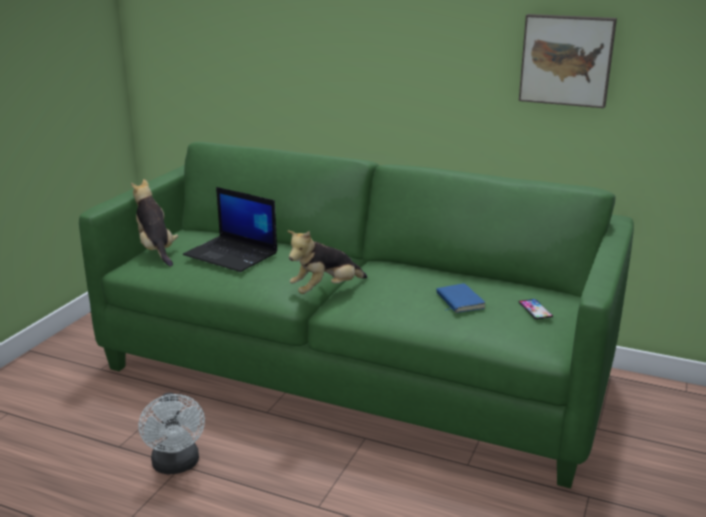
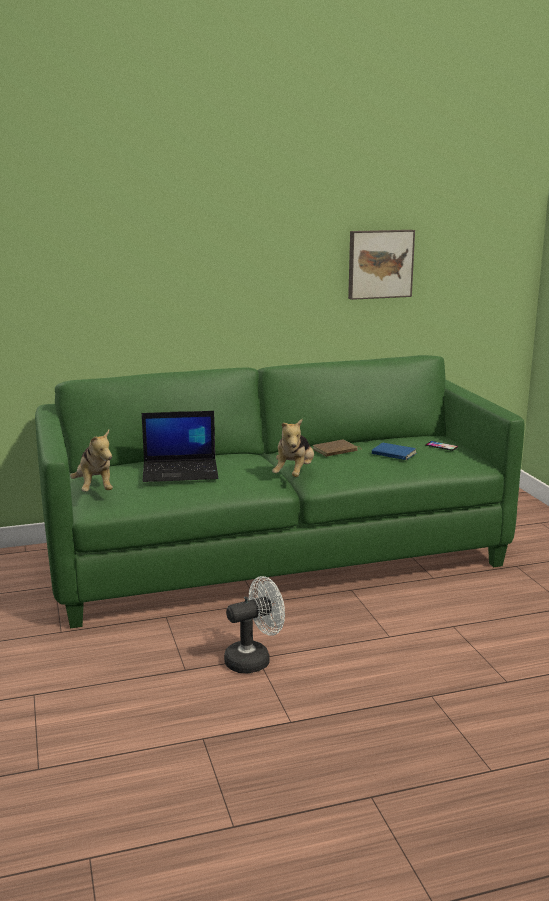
camera: 40 degrees left, 5 degrees down
(156, 250) = (94, 489): plush toy -> plush toy turned 135 degrees counterclockwise
(176, 465) = (254, 659): white fan -> white fan turned 60 degrees counterclockwise
(409, 278) = (335, 451): none -> brown book

